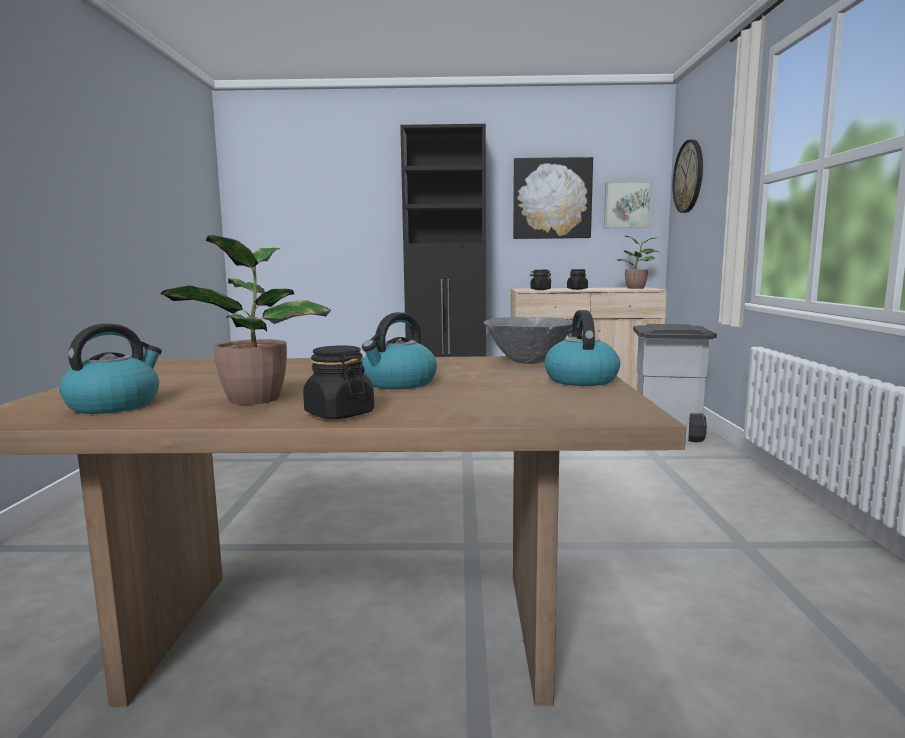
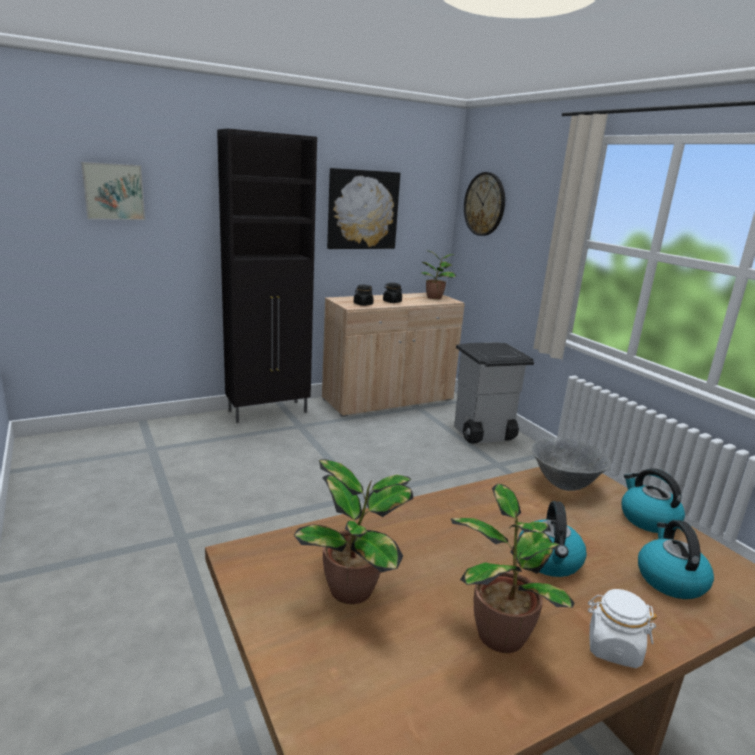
camera: 30 degrees left, 10 degrees up
(115, 405) = (407, 696): kettle -> kettle (669, 579)
(197, 376) = (354, 589): none -> potted plant
(339, 414) = (613, 648): black jar -> white jar
(626, 205) = (423, 218): picture -> picture (113, 191)

